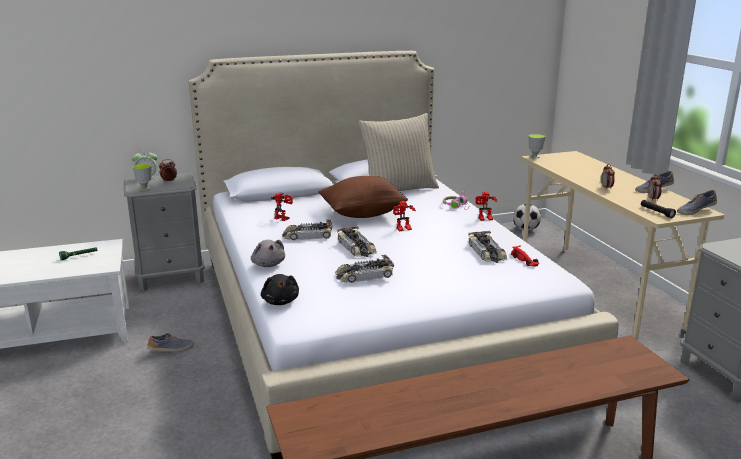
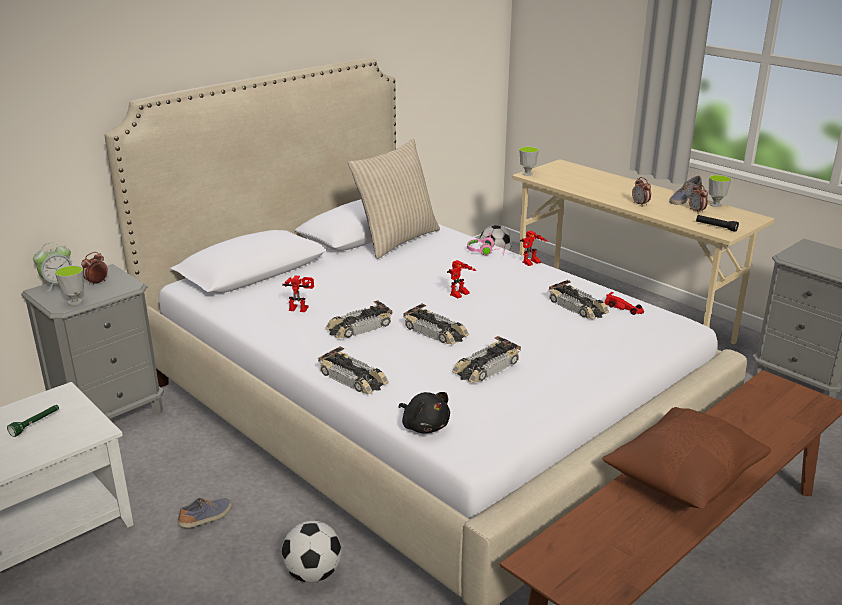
camera: 25 degrees left, 5 degrees up
(204, 400) = (313, 574): none -> football
(268, 264) = (354, 378): grey plush toy -> toy car
(363, 214) = (390, 283): brown pillow -> brown pillow (683, 481)
(678, 197) = (715, 205): none -> cup
(695, 210) = (746, 218): shoe -> none

